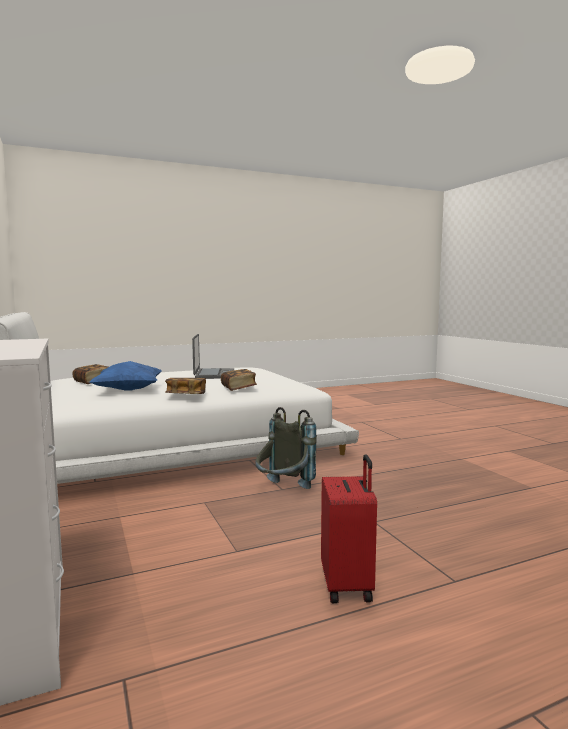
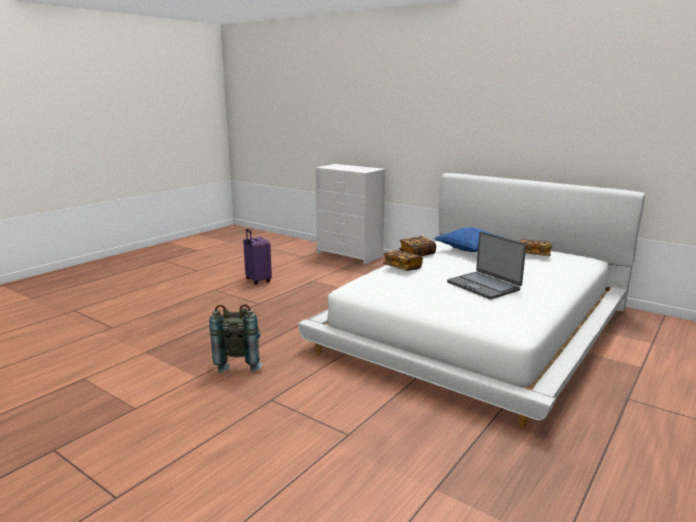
camera: 150 degrees right, 10 degrees up
(283, 491) = (326, 308): grey backpack -> grey backpack (239, 362)
(348, 585) = (257, 280): red suitcase -> purple suitcase

